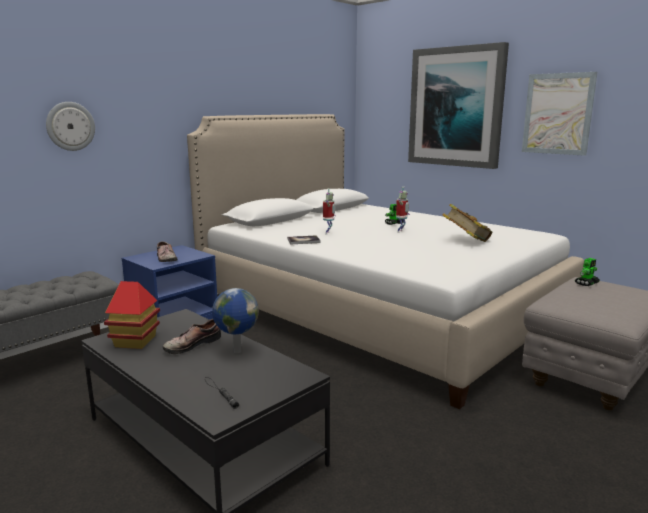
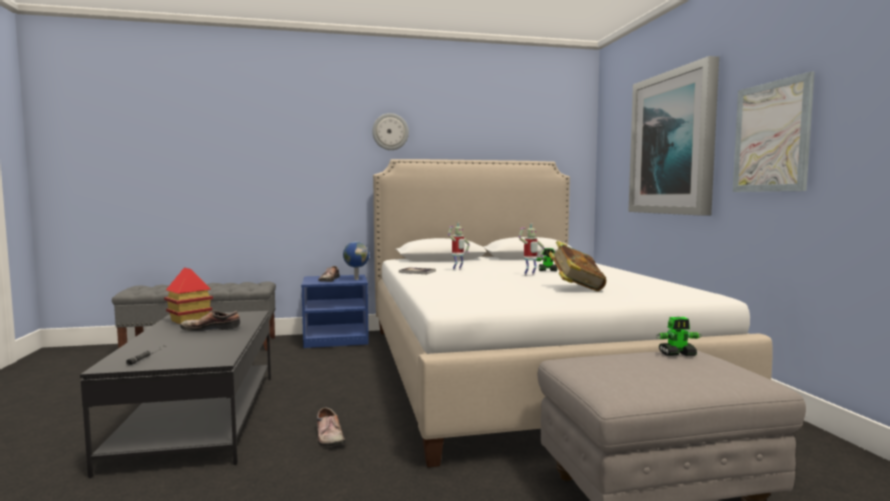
camera: 35 degrees right, 10 degrees down
(70, 126) = (272, 164): wall clock -> wall clock (390, 132)
(236, 351) = (223, 338): globe -> globe (356, 279)
(352, 414) = (328, 437): none -> shoe

